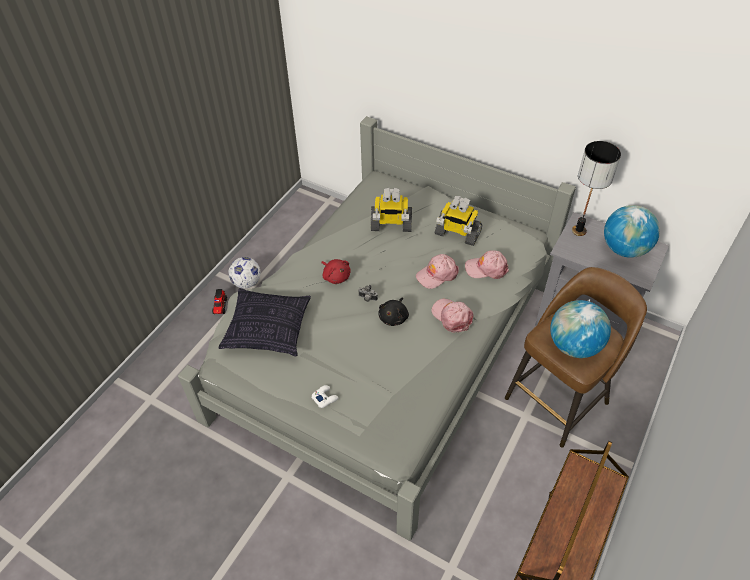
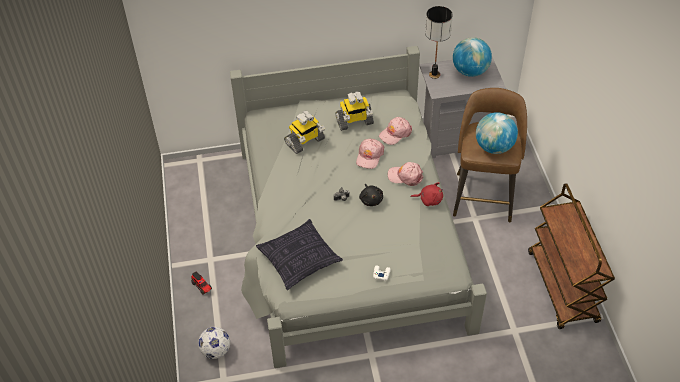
camera: 40 degrees left, 0 degrees up
(247, 282) = (203, 257): football -> football (216, 350)
(336, 276) = (305, 198): red plush toy -> red plush toy (429, 199)

